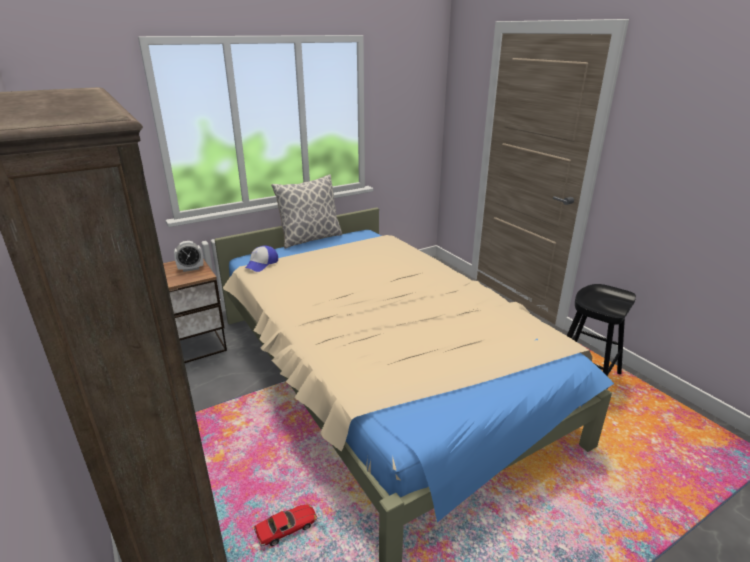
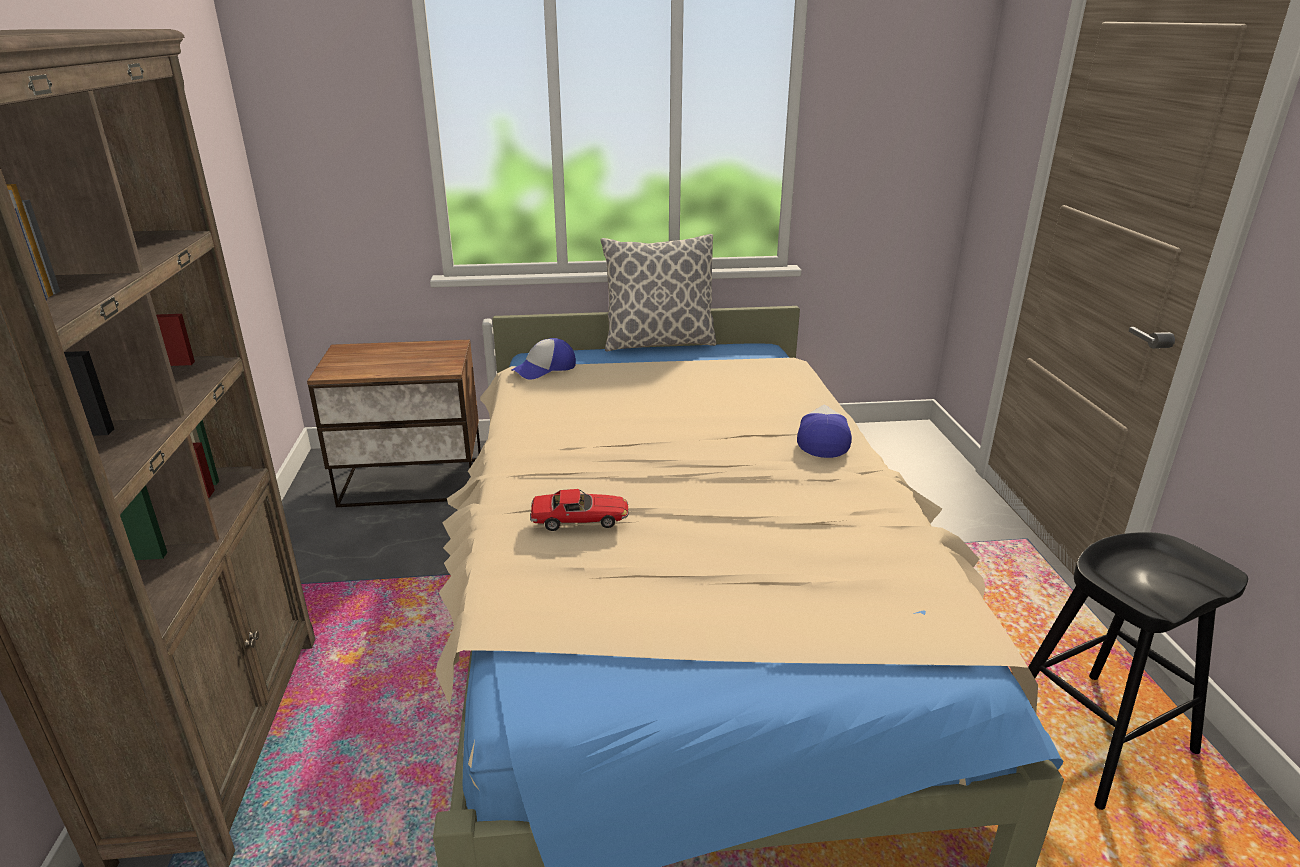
camera: 25 degrees right, 0 degrees up
(191, 269) = (437, 357): alarm clock -> none
(287, 528) = (363, 806): toy car -> toy car (580, 519)
(435, 273) = (821, 439): none -> cap

